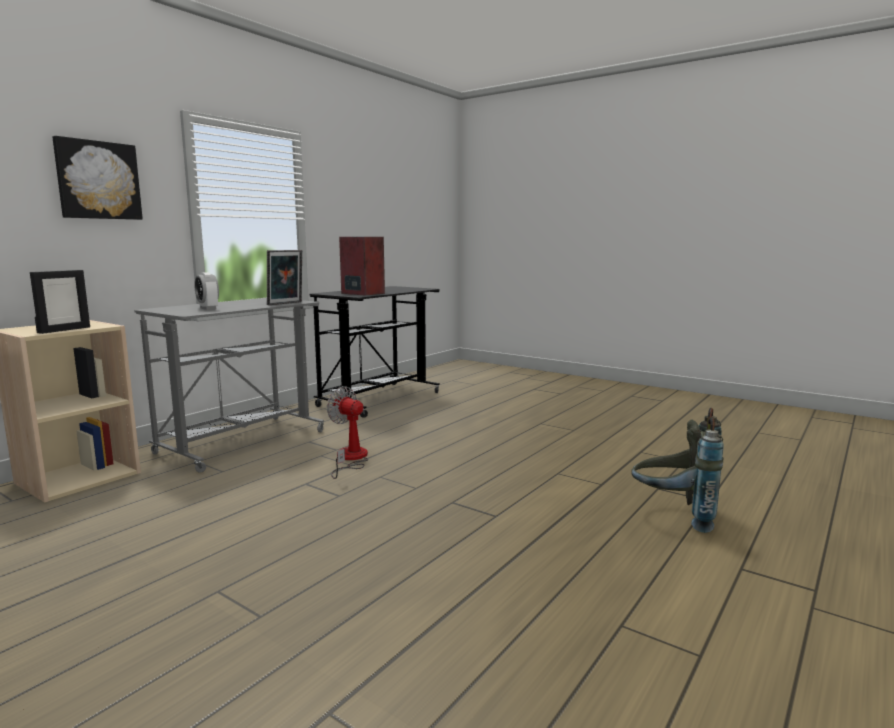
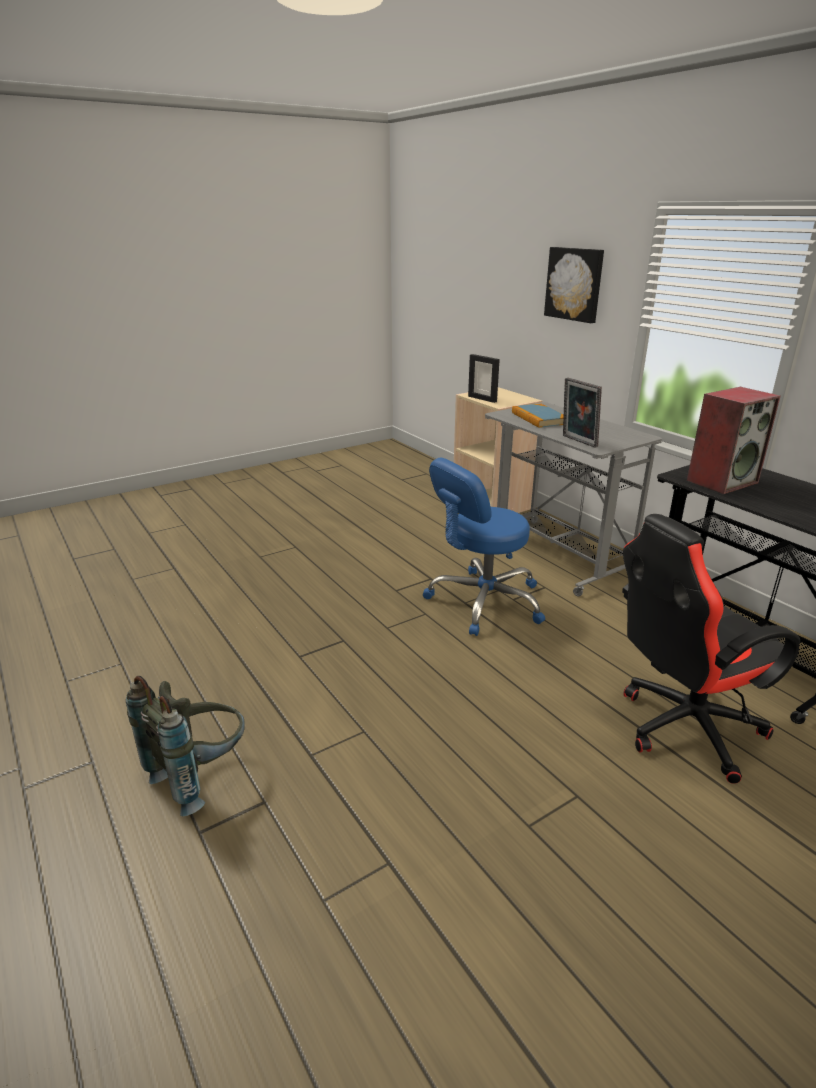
camera: 110 degrees right, 15 degrees up
(208, 308) = (539, 418): alarm clock -> book
(350, 459) = (481, 604): fan -> blue office chair
(466, 408) = (680, 731): none -> black office chair

